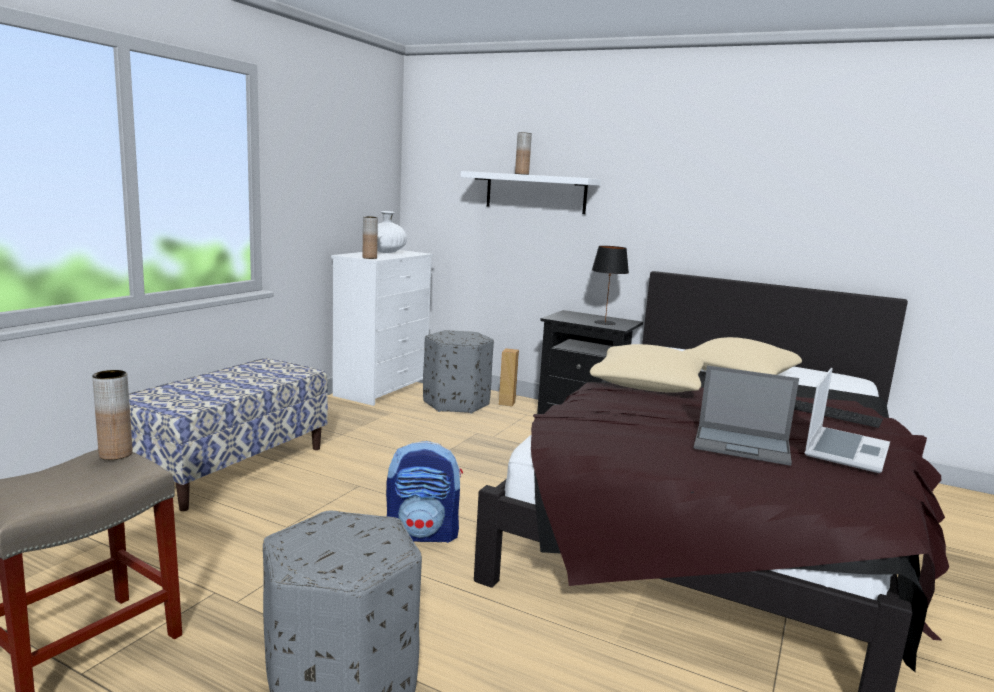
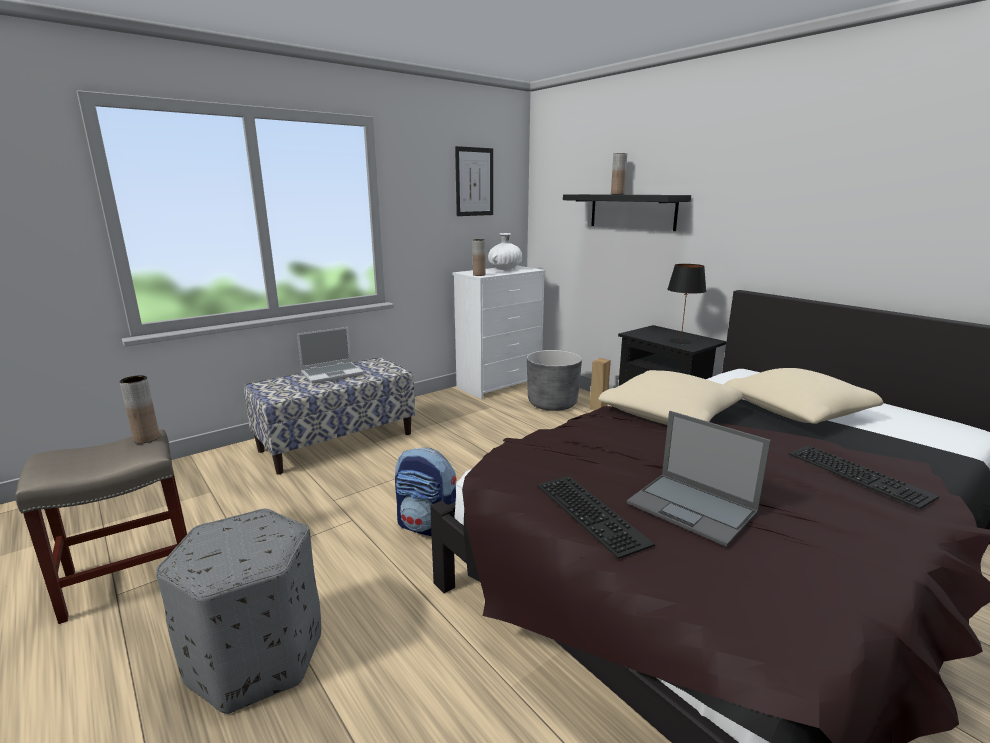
camera: 25 degrees right, 5 degrees up
(353, 150) = (474, 182): none -> picture
(456, 403) = (552, 403): grey ottoman -> grey planter
(535, 192) = (632, 211): white shelf -> black shelf
(675, 459) = (593, 513): none -> keyboard
(845, 450) = (830, 537): laptop -> laptop (333, 373)

